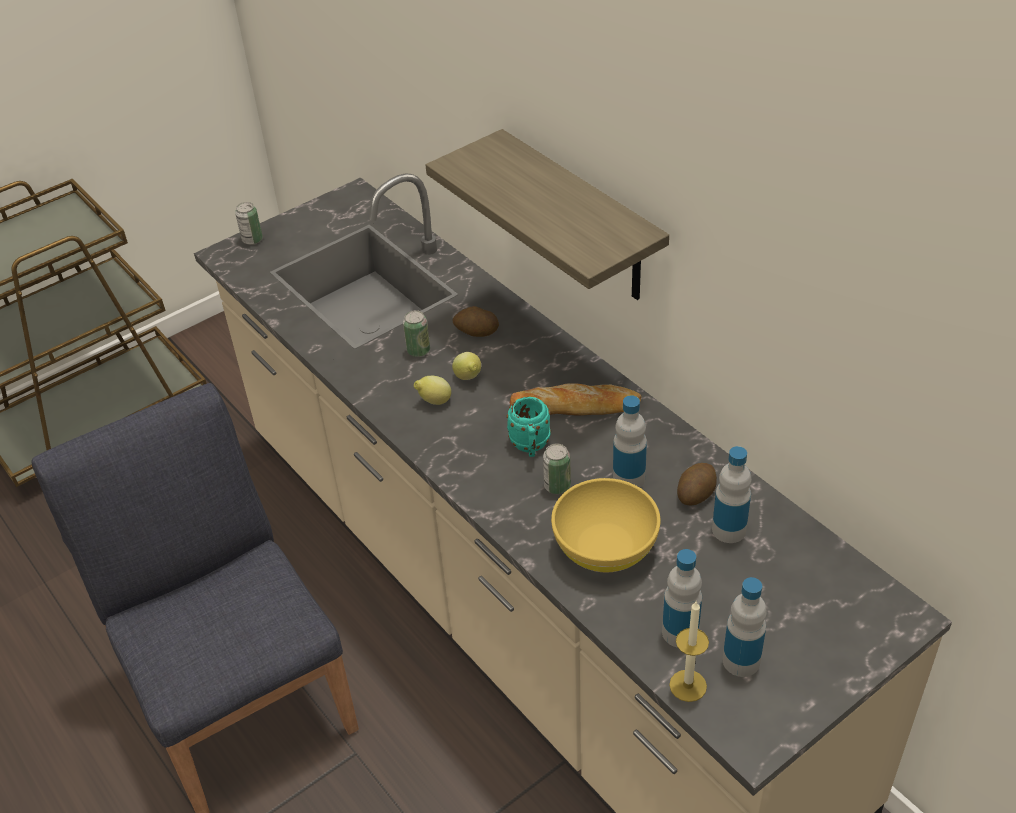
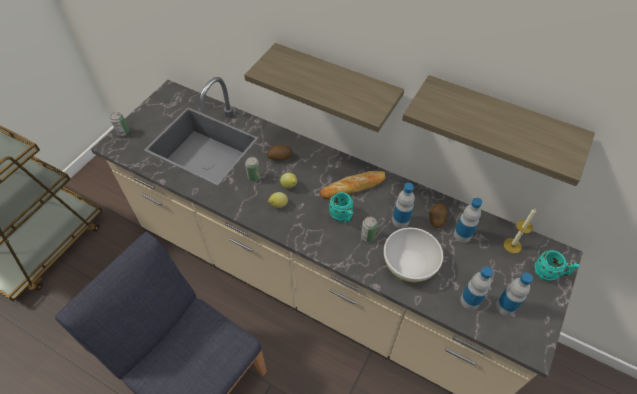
camera: 25 degrees left, 10 degrees up
(605, 547) = (409, 264): yellow bowl -> white bowl
(688, 685) = (489, 329): candle -> candle (512, 245)
(800, 322) = (498, 125): none -> shelf
(858, 636) = (549, 274): none -> turquoise mug

